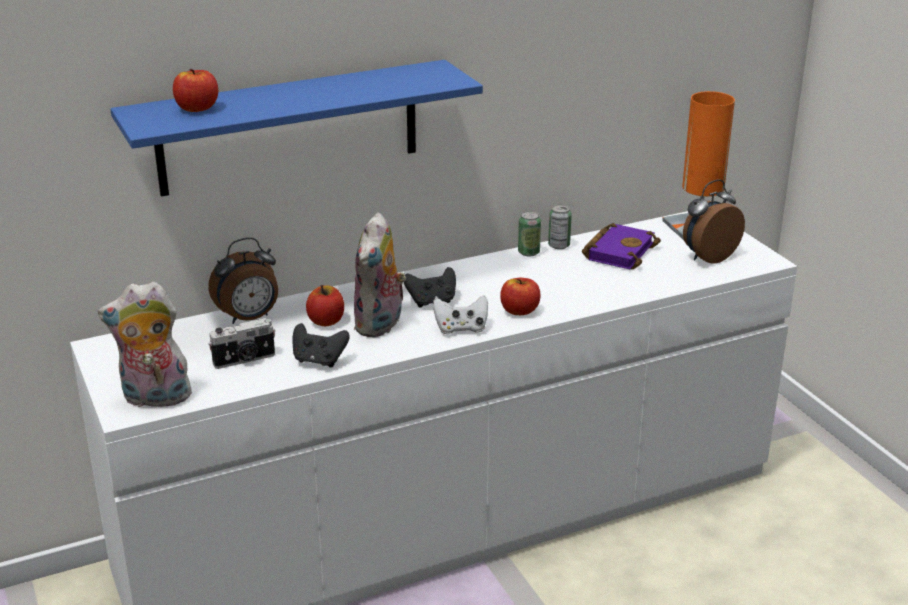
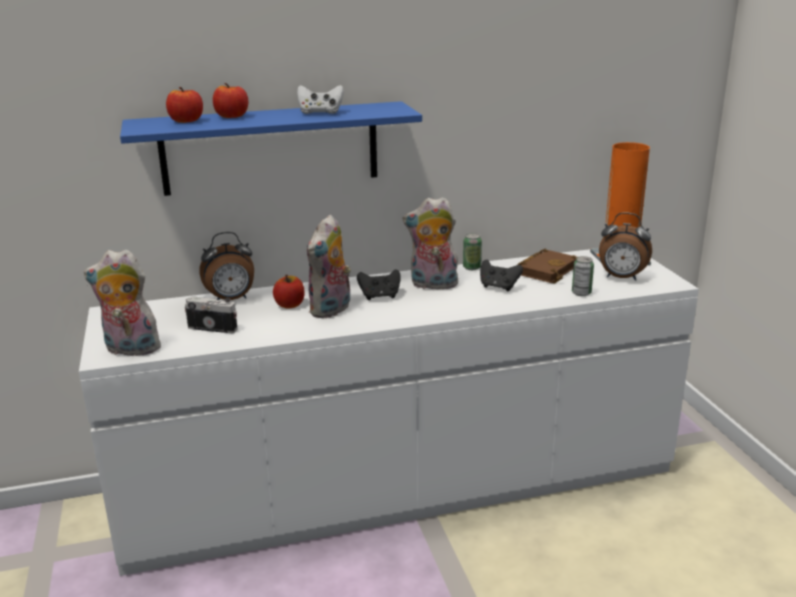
camera: 10 degrees right, 5 degrees down
(244, 360) = (213, 328): camera -> camera turned 150 degrees counterclockwise
(319, 360) = (271, 332): black game controller -> black game controller (498, 287)
(461, 328) = (395, 316): white game controller -> white game controller (320, 112)
(490, 281) = (432, 285): none -> plush toy
(519, 311) = (449, 307): apple -> apple (232, 116)
(559, 245) = (498, 264): can -> can (581, 293)
(618, 251) = (546, 270): purple book -> brown book
(707, 257) = (621, 278): alarm clock -> alarm clock turned 135 degrees counterclockwise

